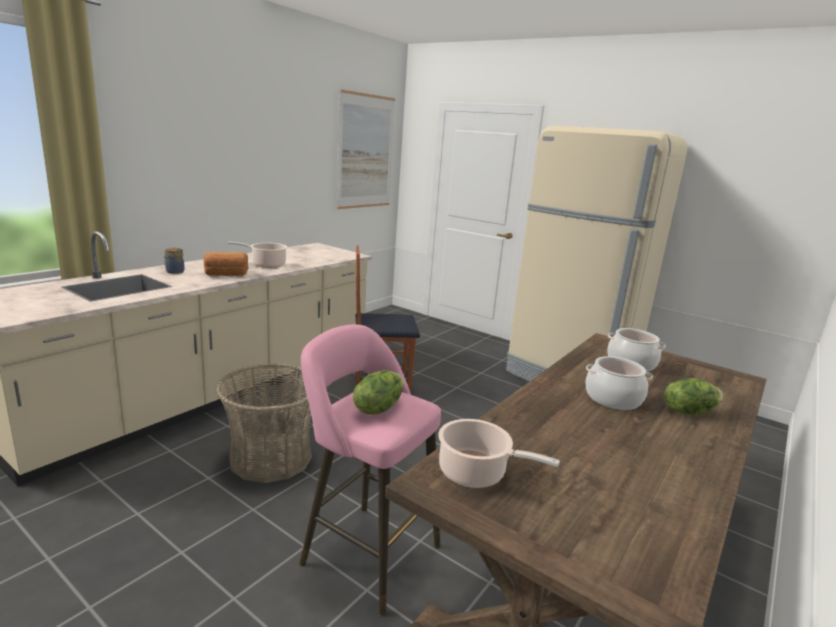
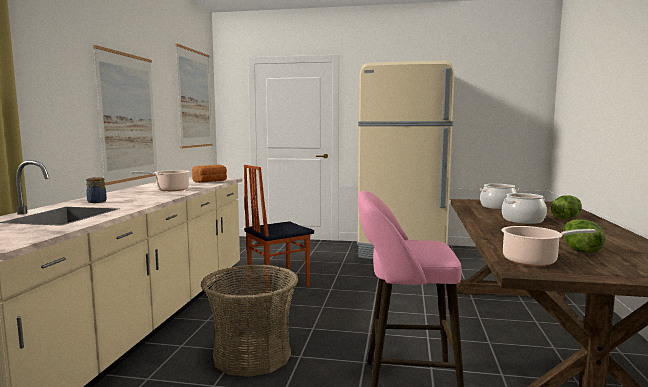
camera: 25 degrees left, 10 degrees down
(226, 275) = (151, 198): bread -> bread (211, 182)
(259, 177) = (128, 117): none -> picture
(378, 408) = (416, 246): lettuce -> lettuce (579, 250)

